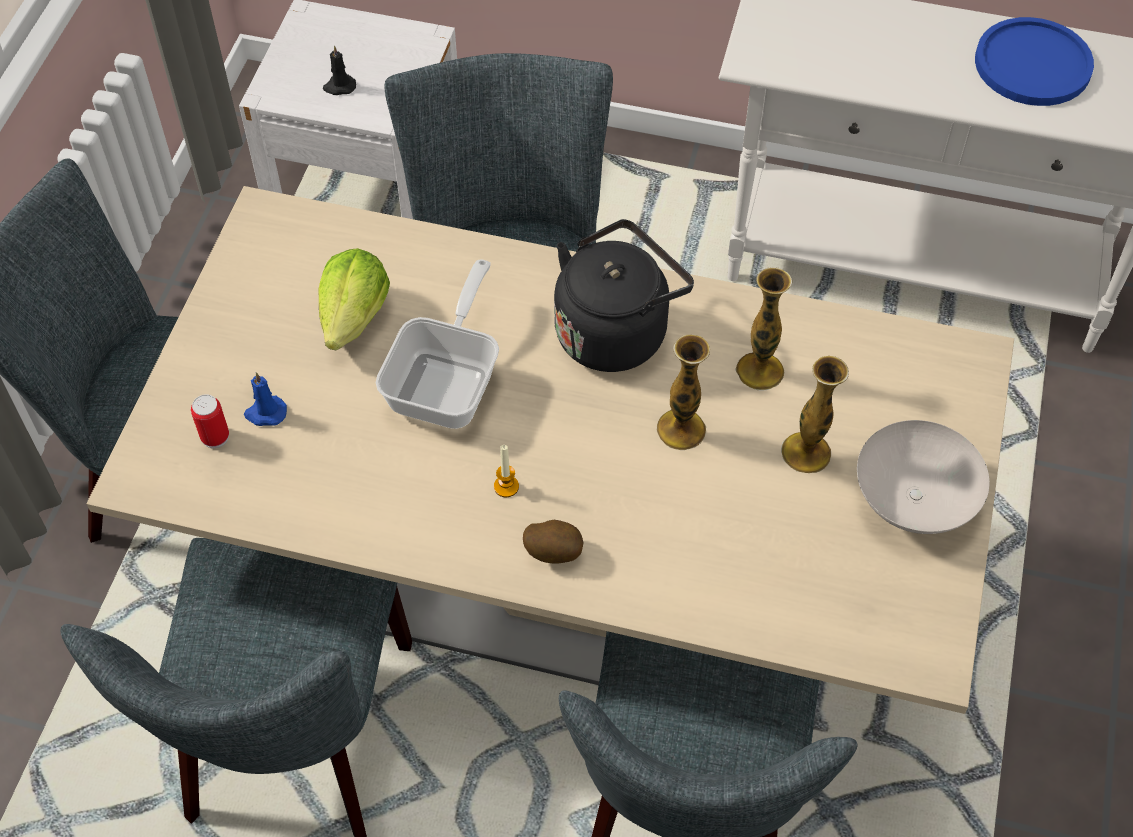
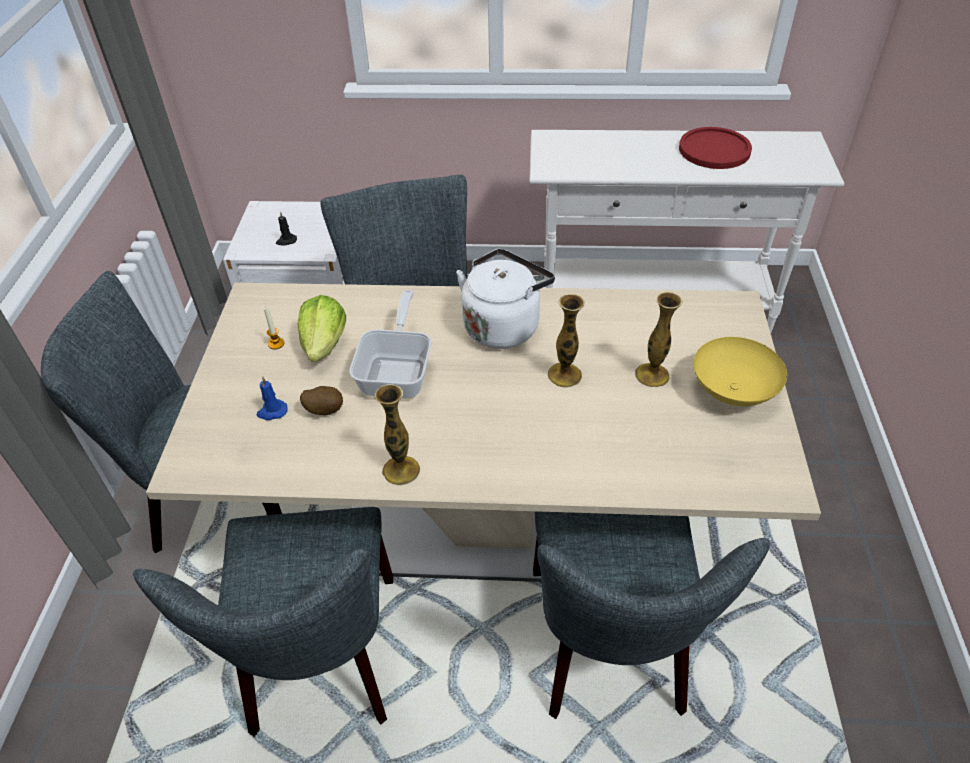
camera: 10 degrees left, 10 degrees down
(215, 436) = (237, 432): can -> none
(506, 486) = (454, 429): candle -> candle (276, 344)
(553, 551) = (499, 464): potato -> potato (324, 410)
(615, 330) = (503, 325): black kettle -> white kettle
(760, 371) = (605, 333): vase -> vase (401, 470)
(911, 501) = (731, 392): white bowl -> yellow bowl
(1032, 64) = (714, 150): blue plate -> red plate

